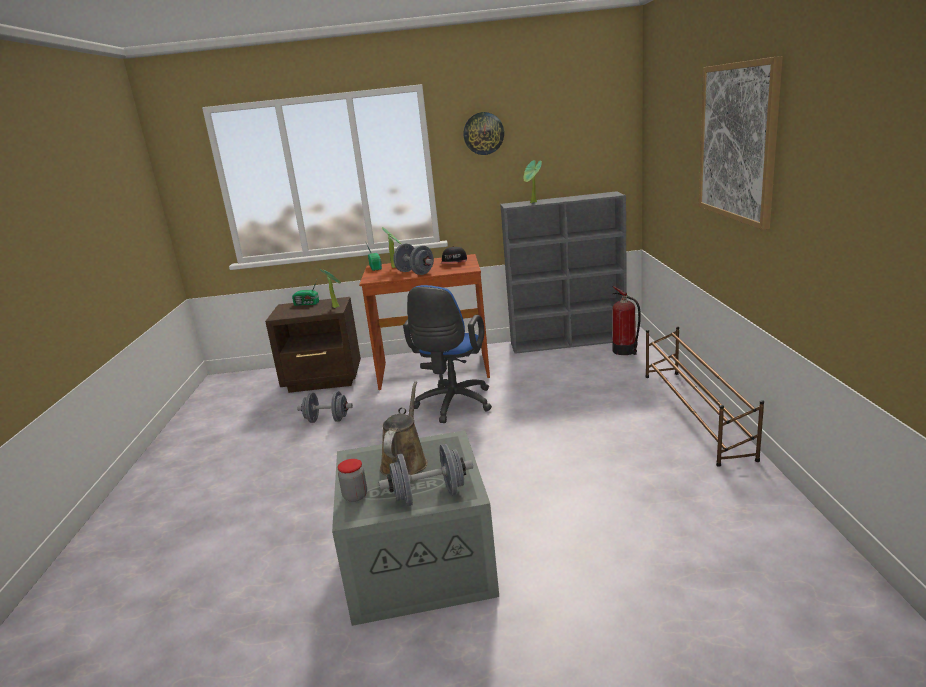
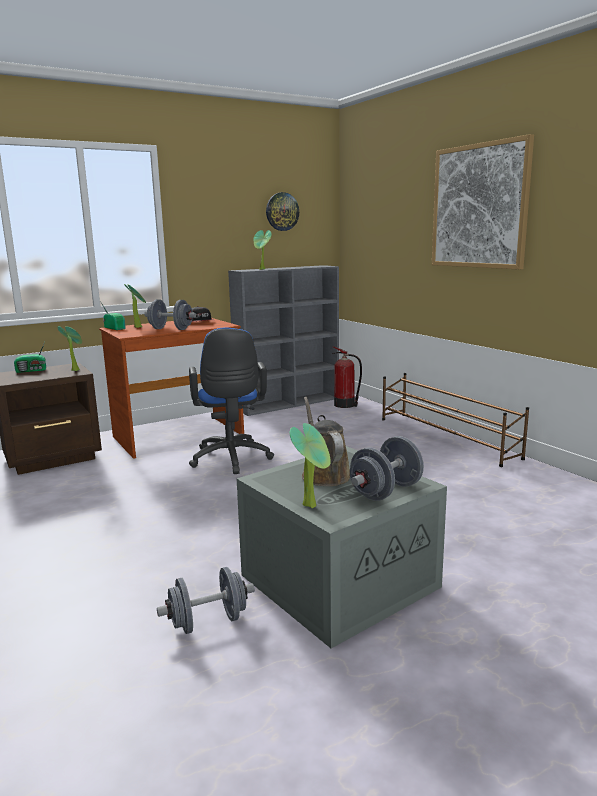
camera: 30 degrees left, 5 degrees down
(327, 420) = (99, 490): grey dumbbell -> grey dumbbell (208, 622)
(355, 496) = (312, 505): jar -> potted plant
(483, 133) = (212, 201): wall clock -> wall clock (282, 211)

